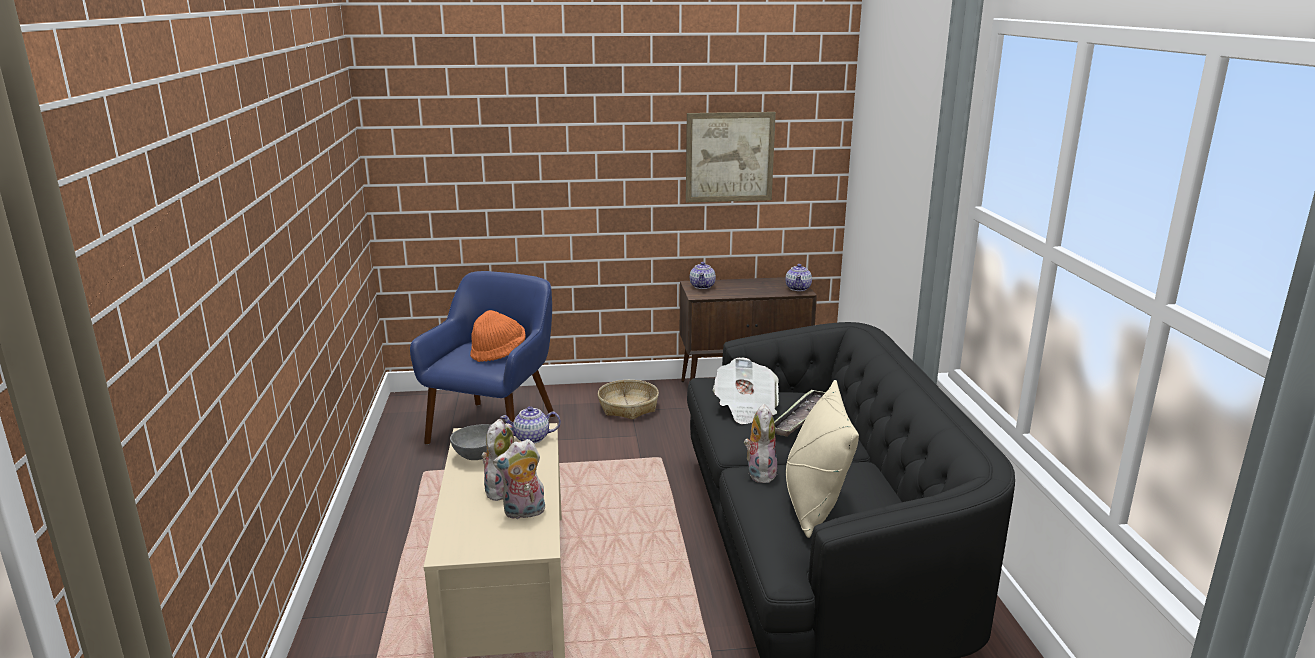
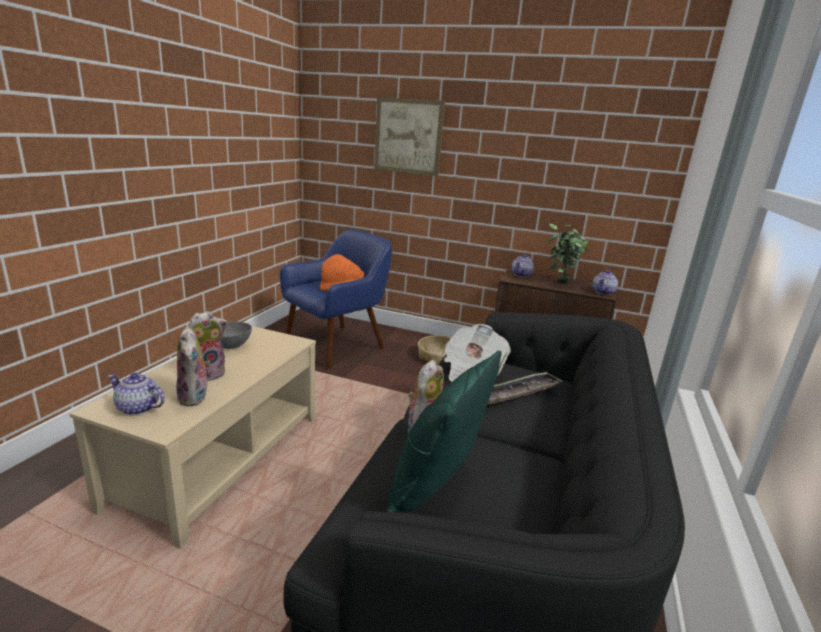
camera: 25 degrees right, 0 degrees up
(523, 513) = (195, 397): plush toy -> plush toy turned 120 degrees counterclockwise
(532, 438) = (283, 345): teapot -> teapot (138, 408)
(729, 157) = (566, 169): picture -> picture (408, 136)
(750, 288) = (560, 283): none -> potted plant
(813, 506) = (436, 485): beige pillow -> green pillow

